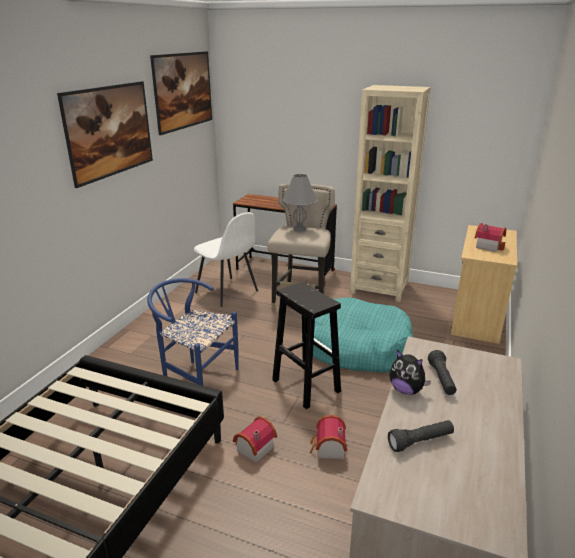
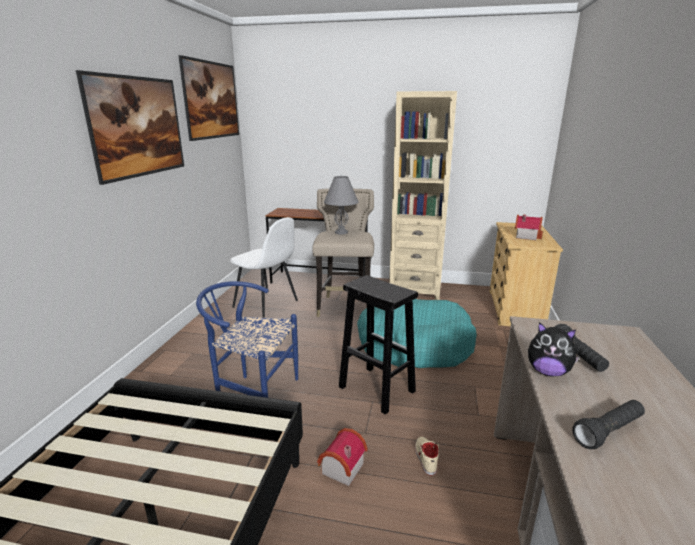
camera: 10 degrees left, 5 degrees down
(328, 449) = (425, 457): toy house -> beige shoe

